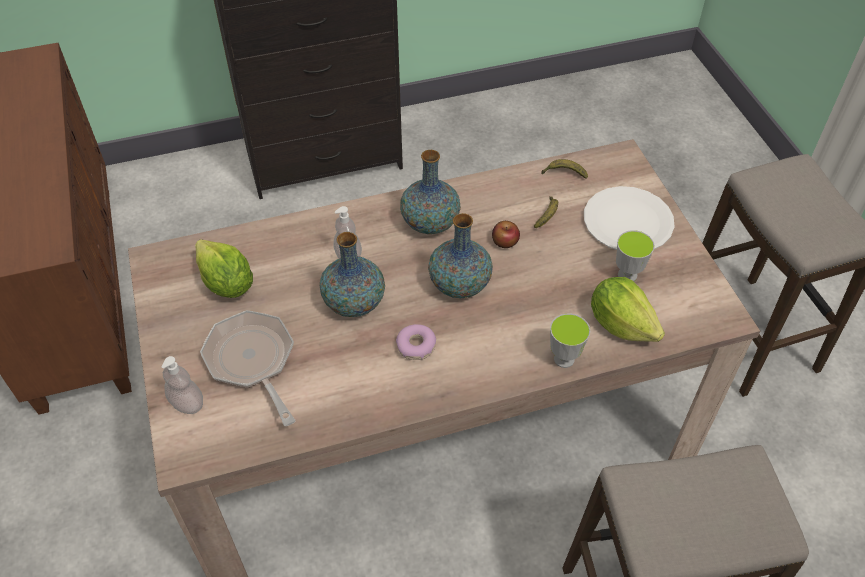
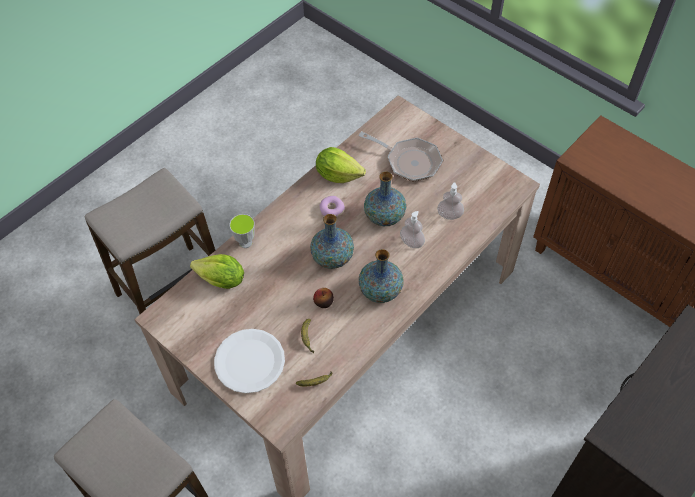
camera: 150 degrees right, 5 degrees up
(187, 403) = (421, 129): soap dispenser -> soap dispenser (449, 215)
(226, 284) = (463, 191): lettuce -> lettuce (338, 175)
(627, 275) = (232, 317): cup -> none

